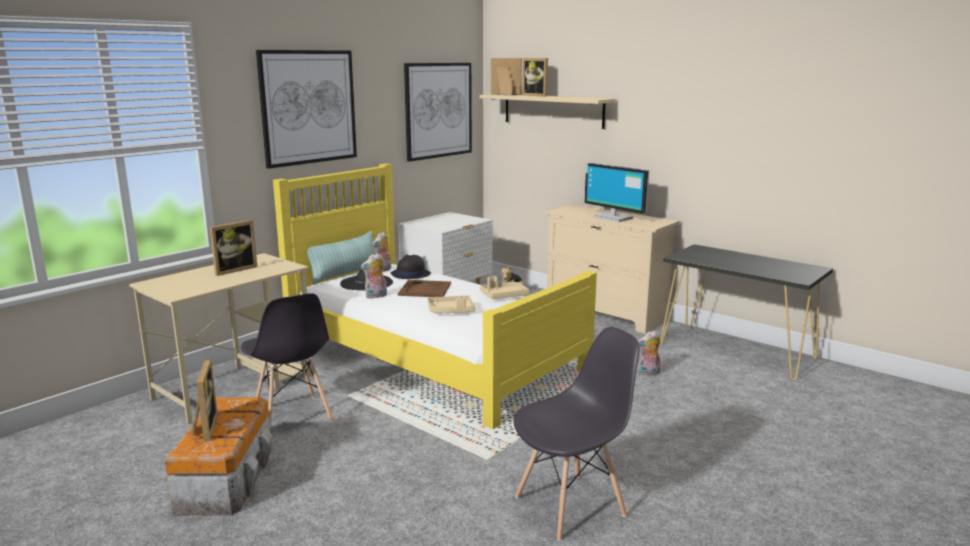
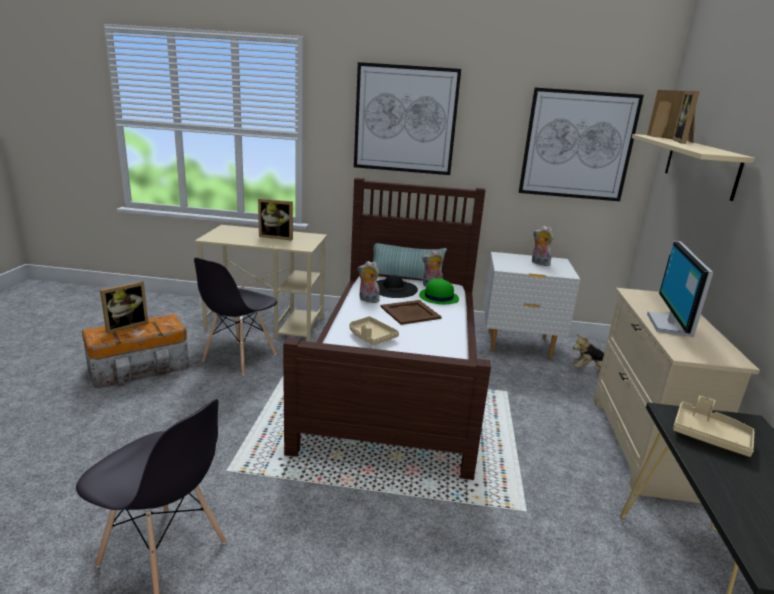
camera: 55 degrees right, 5 degrees up
(410, 274) = (438, 297): black hat -> green hat
(431, 356) = (396, 376): yellow bed -> brown bed
(503, 296) = (443, 350): beige tray -> beige tray (709, 436)
(648, 373) = (521, 530): plush toy -> plush toy (539, 263)

